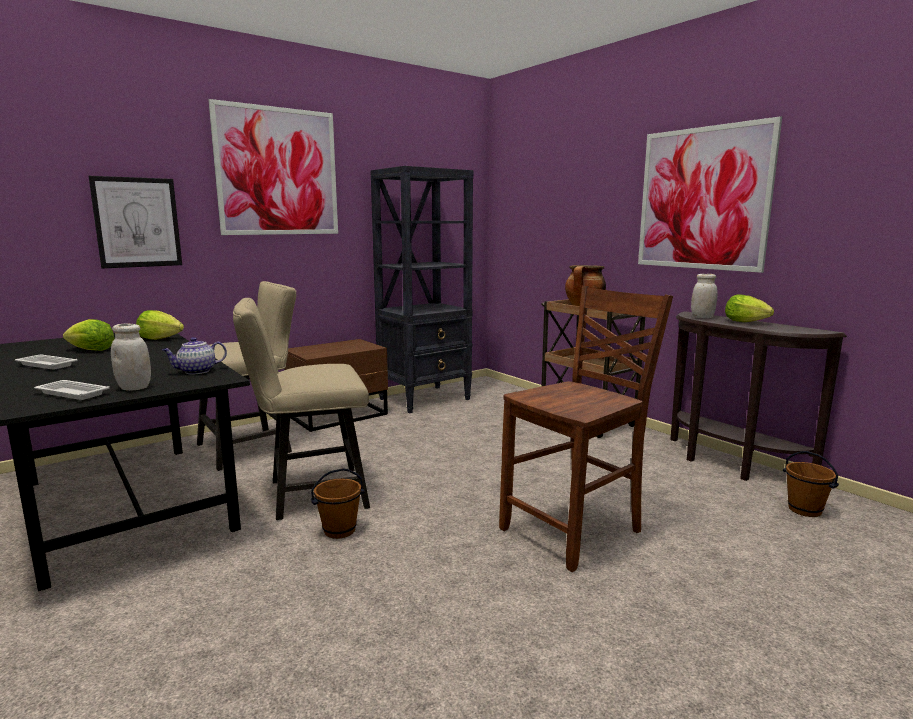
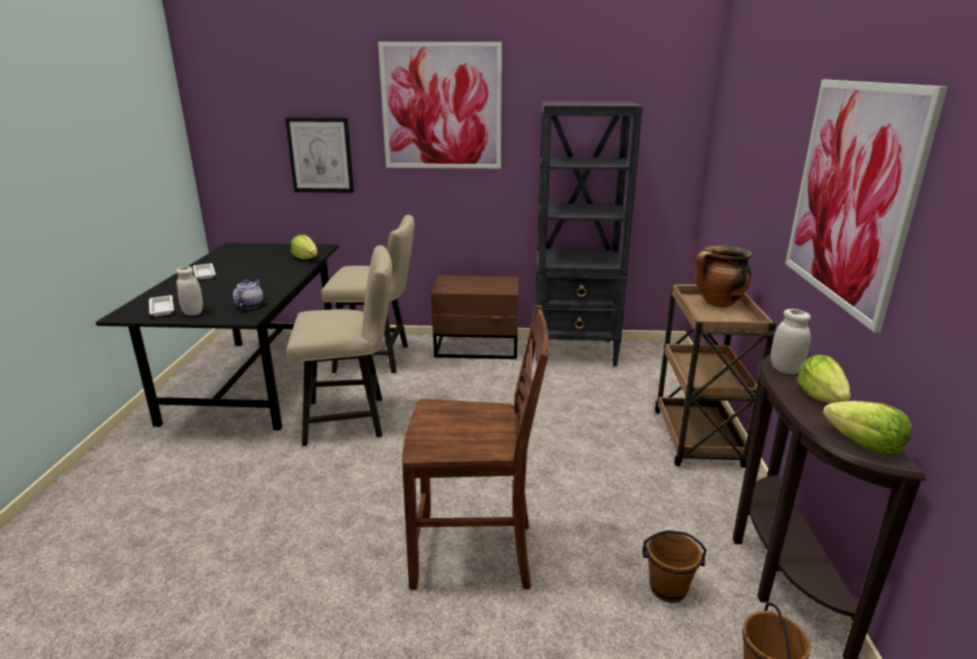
camera: 40 degrees right, 10 degrees up
(91, 350) = (250, 263): lettuce -> lettuce (864, 445)
(196, 371) = (249, 305): teapot -> teapot turned 90 degrees clockwise
(309, 494) = (352, 419): beige chair -> beige chair turned 150 degrees clockwise
(339, 530) = (326, 460): brown bucket -> brown bucket (668, 589)

